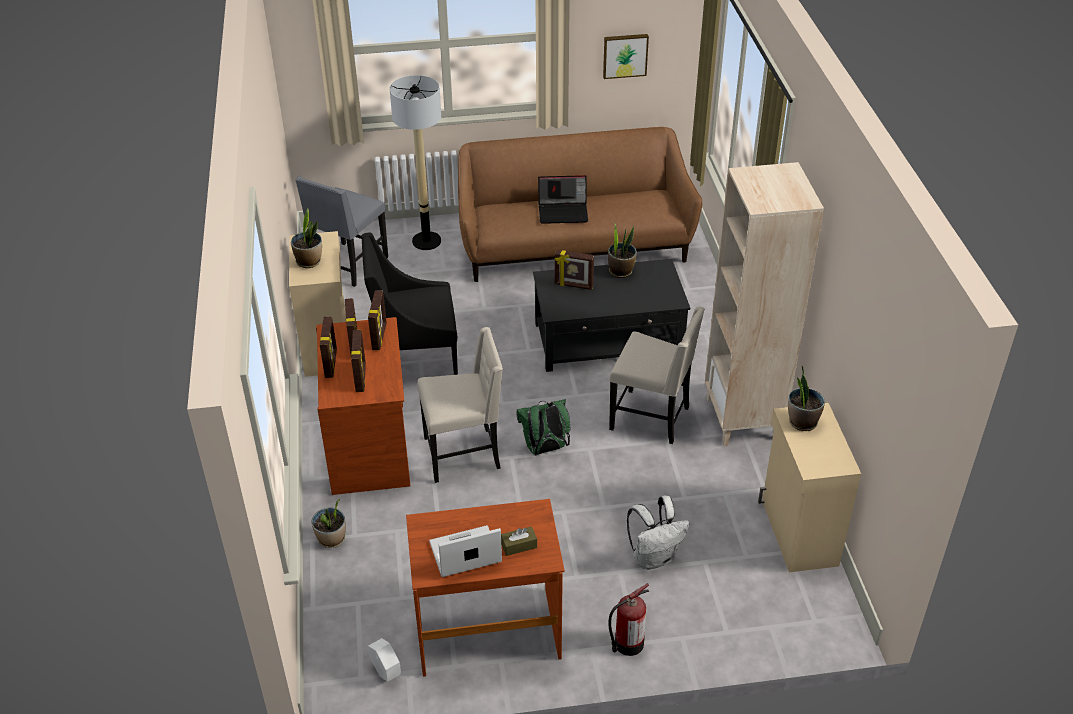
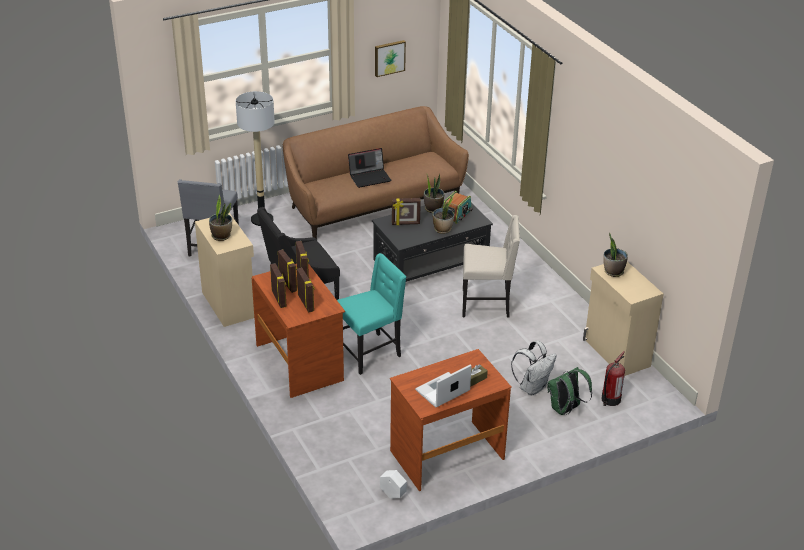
camera: 20 degrees left, 5 degrees down
(332, 539) = (307, 425): potted plant -> potted plant (442, 229)
(464, 454) = (370, 352): beige chair -> turquoise chair
(545, 449) = (424, 338): green backpack -> green backpack (565, 409)
(627, 644) = (542, 441): fire extinguisher -> fire extinguisher (610, 400)
(648, 285) = (456, 214): none -> radio
(743, 419) = (547, 293): beige bookcase -> none

